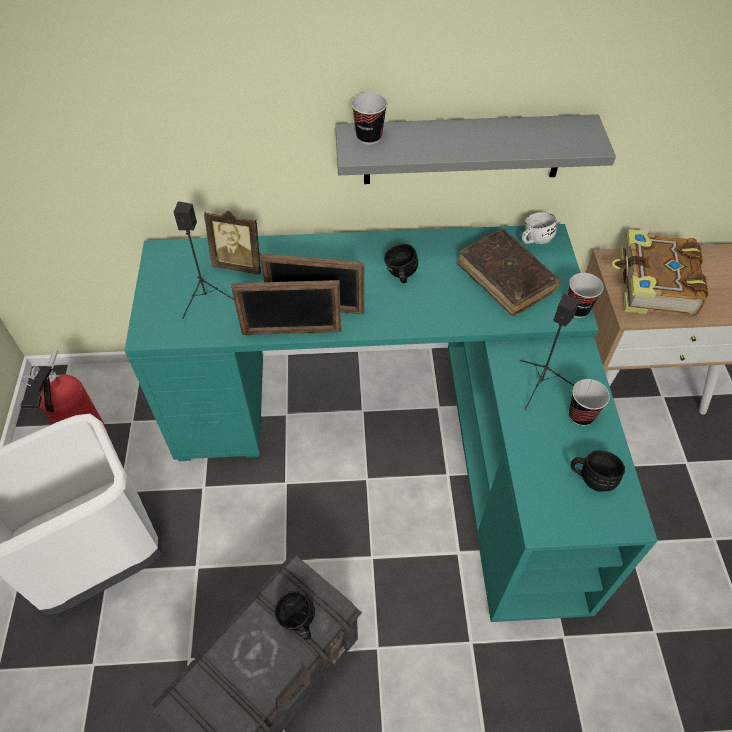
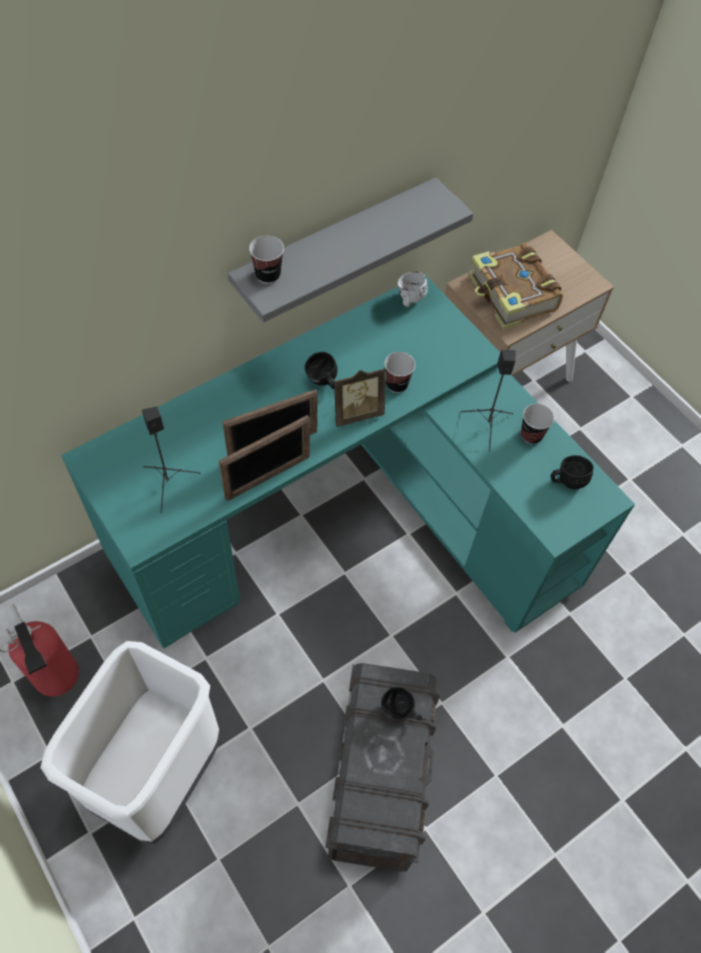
camera: 35 degrees left, 5 degrees up
(240, 264) = (174, 436): picture frame -> picture frame (356, 412)
(506, 278) = (409, 345): brown book -> none
(577, 309) = (480, 347): cup -> cup (397, 384)

